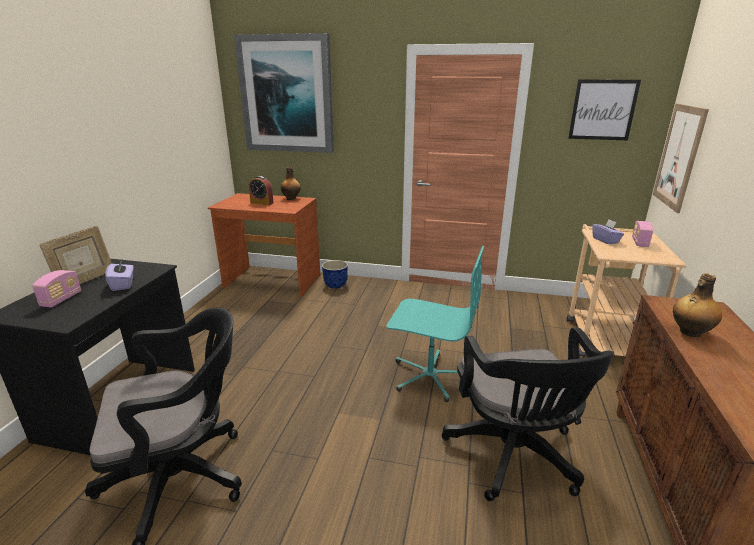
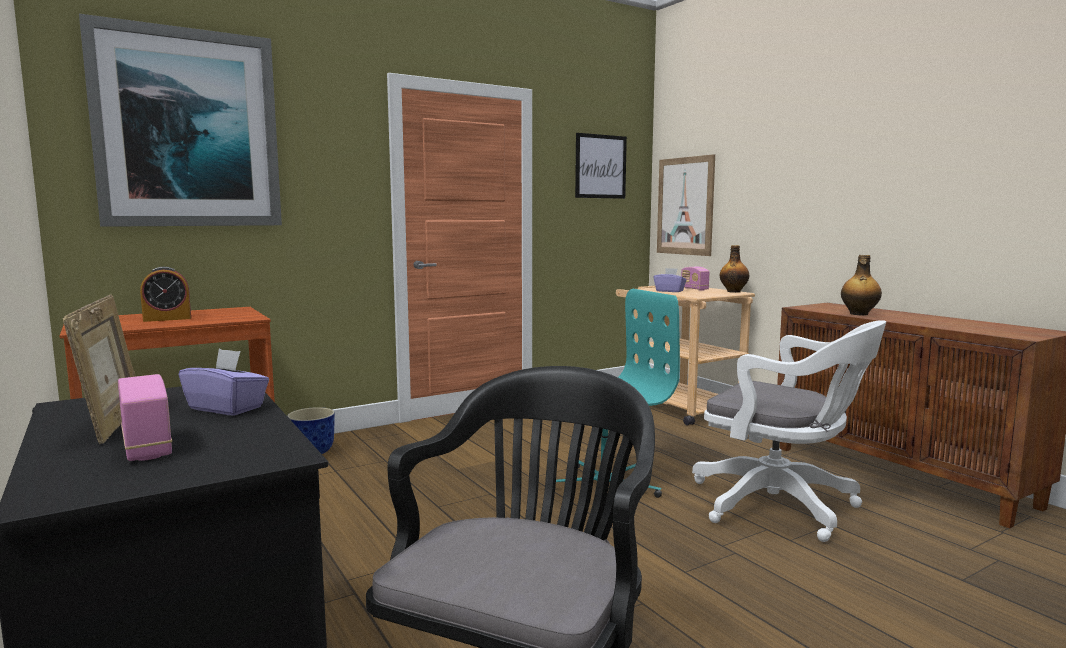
camera: 45 degrees left, 15 degrees down
(291, 198) = (209, 310): bottle -> bottle (733, 291)
(514, 457) = (782, 506): black office chair -> white office chair

